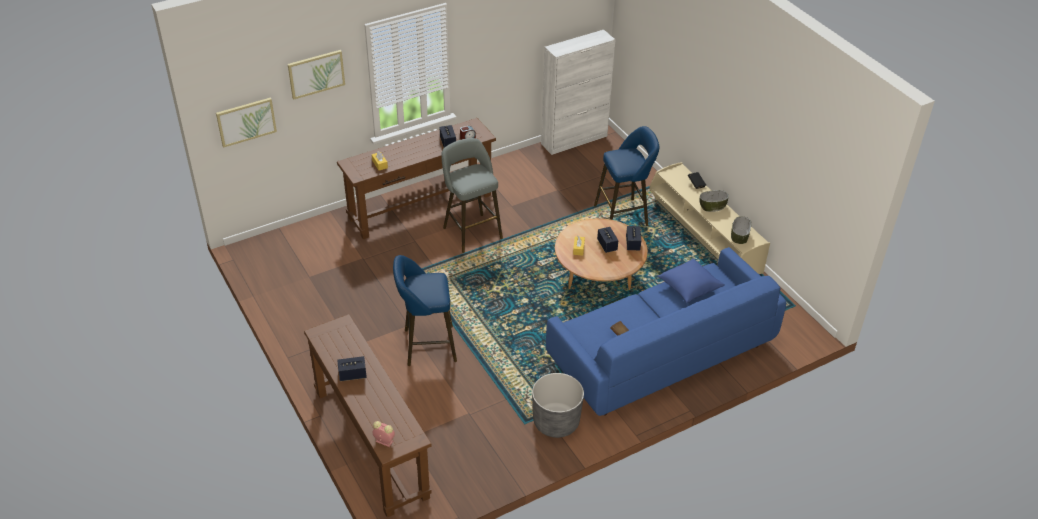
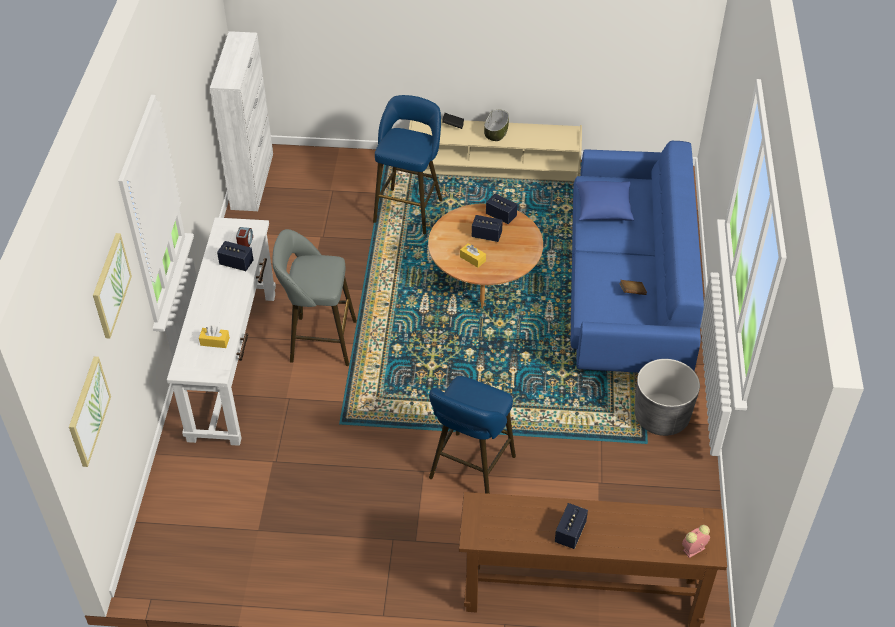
camera: 55 degrees left, 5 degrees up
(420, 206) = (233, 364): brown console table -> white console table
(740, 236) = (555, 139): bowl -> none

